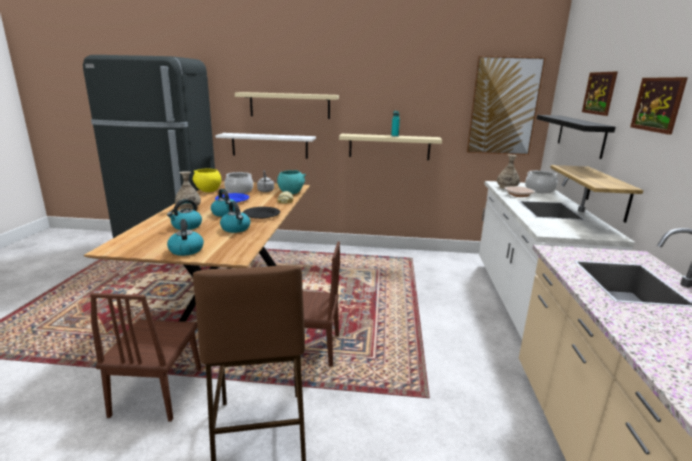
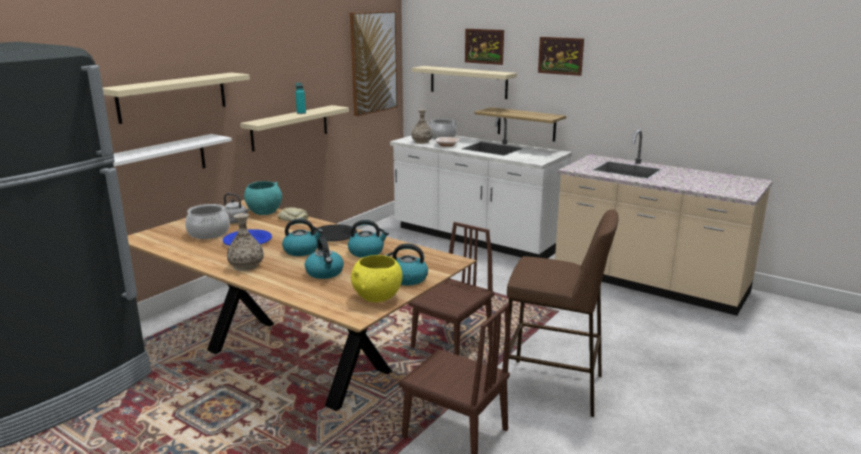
camera: 60 degrees left, 0 degrees up
(208, 191) = (173, 248): yellow bowl -> yellow bowl (377, 298)
(580, 135) = (468, 82): black shelf -> beige shelf

